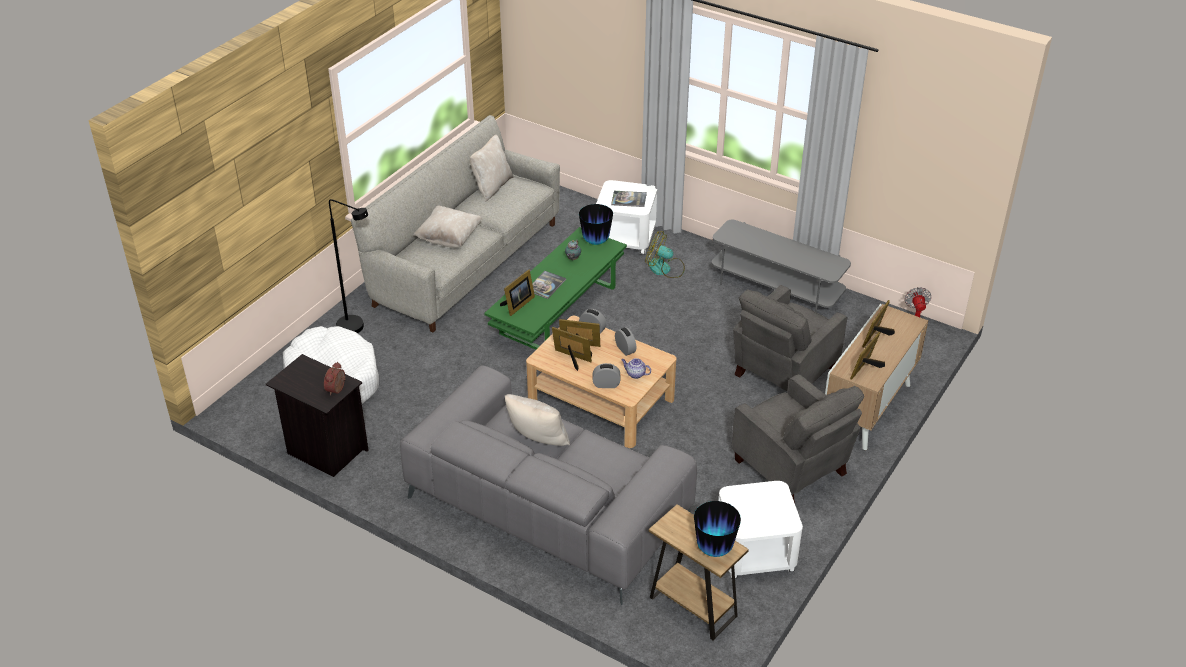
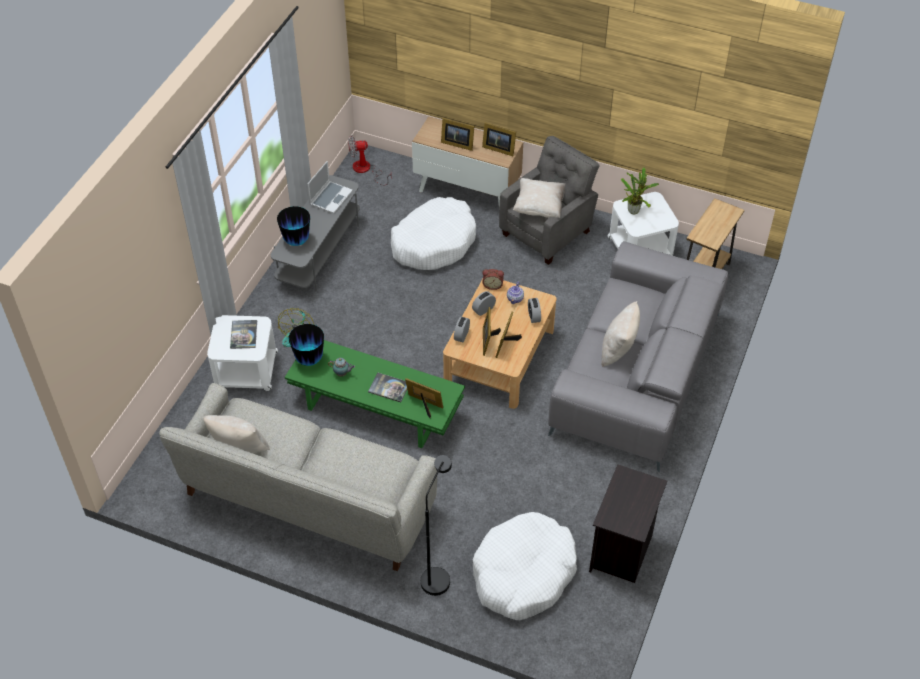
camera: 100 degrees left, 10 degrees up
(337, 389) = (634, 480): alarm clock -> alarm clock (493, 285)
(449, 238) = (346, 466): beige pillow -> beige pillow (539, 207)
(714, 549) = (722, 214): vase -> vase (296, 241)
(768, 499) = (634, 210): none -> potted plant
(783, 372) = (434, 242): grey armchair -> white dog bed
(813, 261) = (331, 197): none -> laptop

